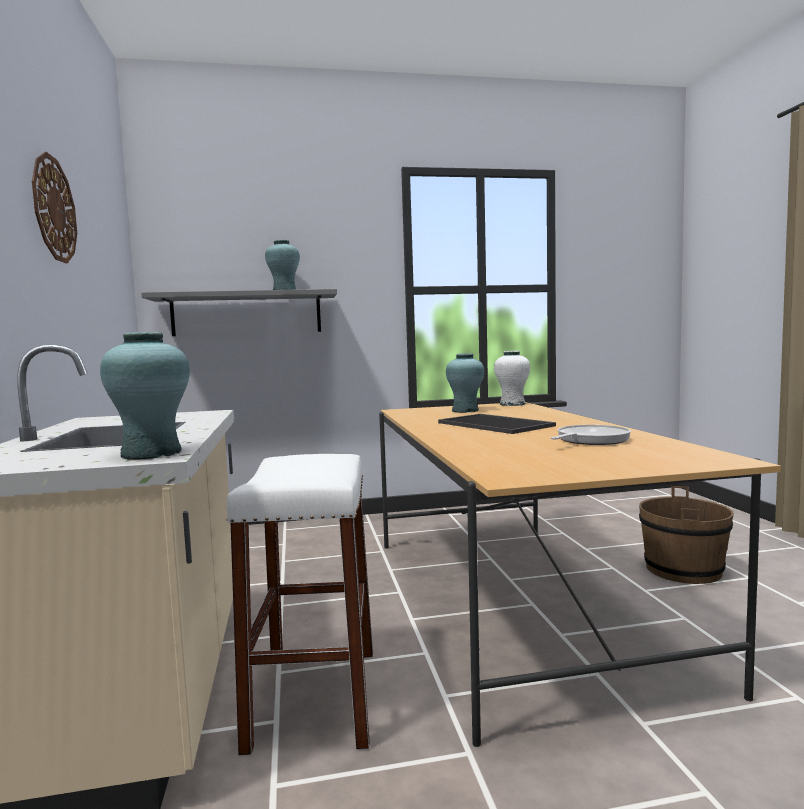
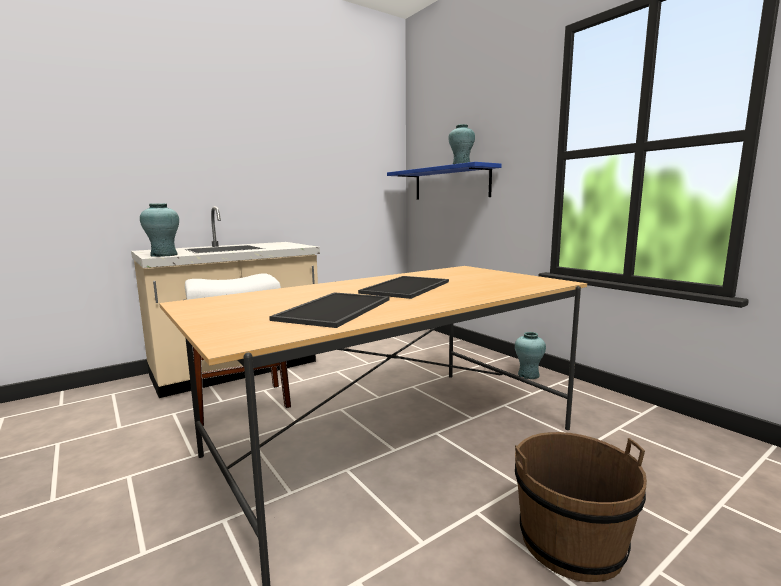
camera: 65 degrees right, 5 degrees up
(53, 209) = (287, 136): wall clock -> none
(247, 314) = (450, 183): grey shelf -> blue shelf
(465, 411) = (482, 277): turquoise vase -> turquoise vase (528, 375)
(512, 404) = (553, 281): white vase -> none
(590, 440) = (334, 309): frying pan -> tray

